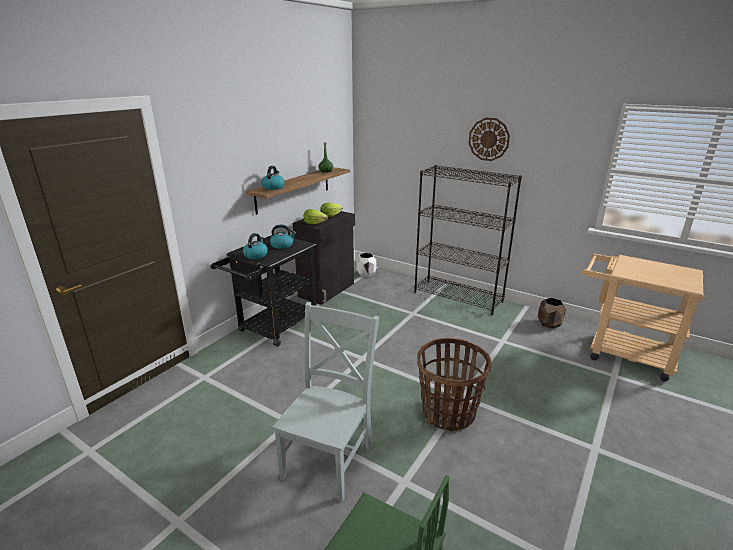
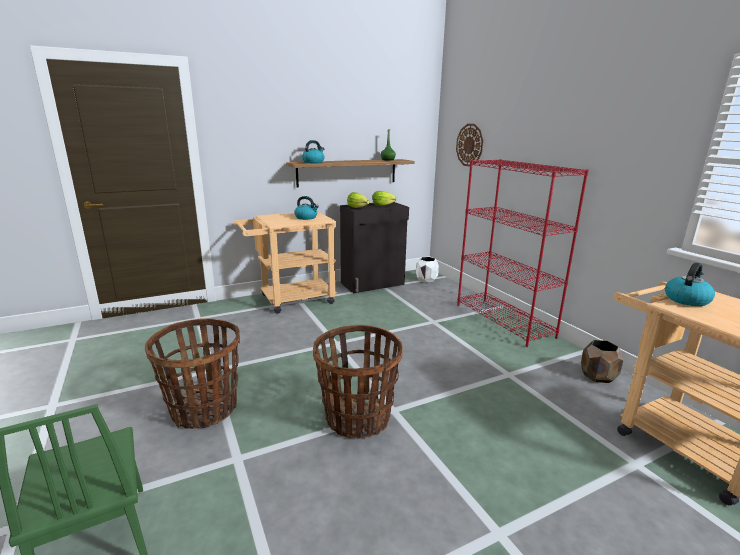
camera: 30 degrees right, 5 degrees down
(256, 255) = (272, 219): kettle -> kettle (686, 299)
(273, 328) = (290, 300): black cart -> beige cart
(330, 458) = (204, 410): grey chair -> basket
(458, 297) = (504, 321): black bookcase -> red bookcase
(489, 139) = (557, 124): wall clock -> wall clock (469, 145)

